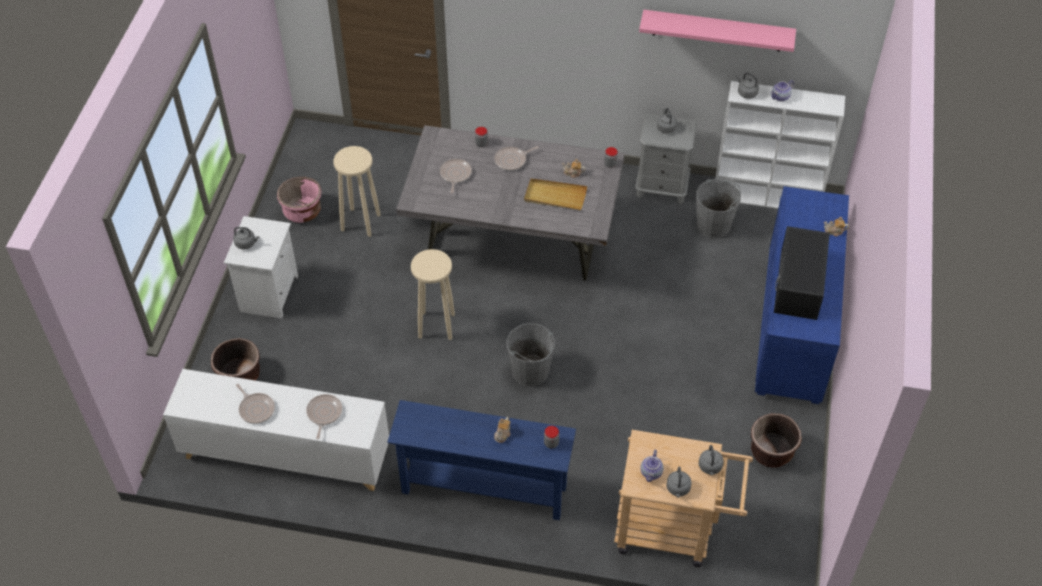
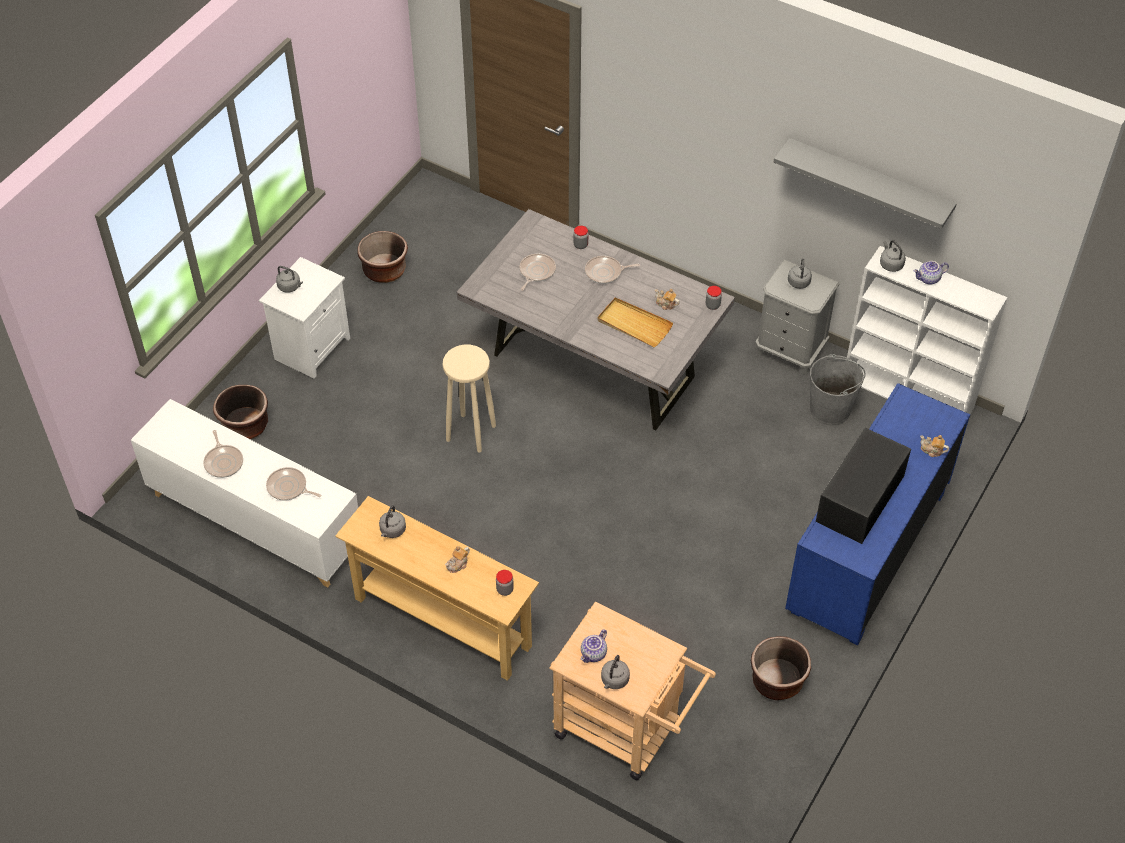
camera: 20 degrees right, 0 degrees up
(302, 211) = (384, 271): pink planter -> brown planter
(324, 414) = (289, 487): frying pan -> frying pan turned 90 degrees counterclockwise
(361, 222) = (441, 298): beige stool -> none
(484, 490) = (442, 623): blue console table -> beige console table
(530, 371) = (549, 511): grey bucket -> none
(710, 467) = (660, 668): grey kettle -> grey kettle (392, 531)
(717, 30) = (869, 183): pink shelf -> grey shelf

